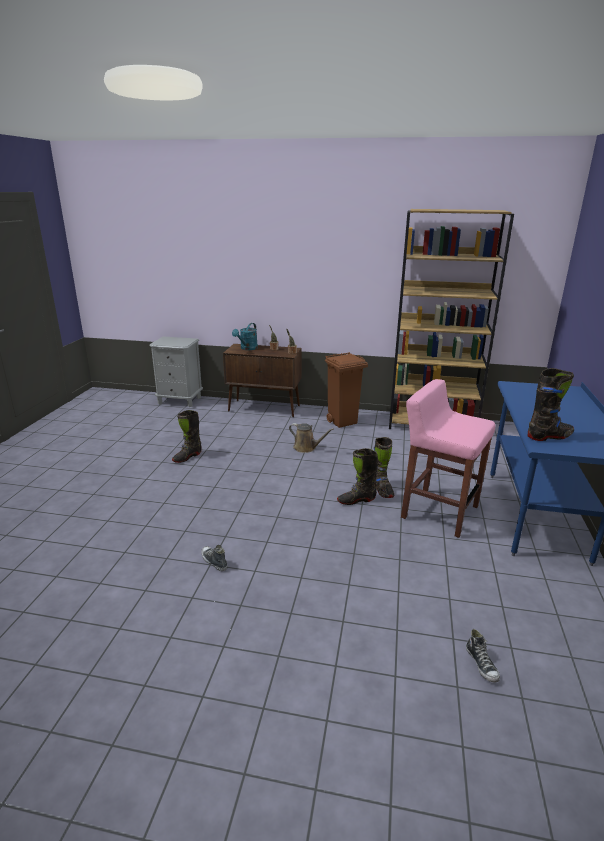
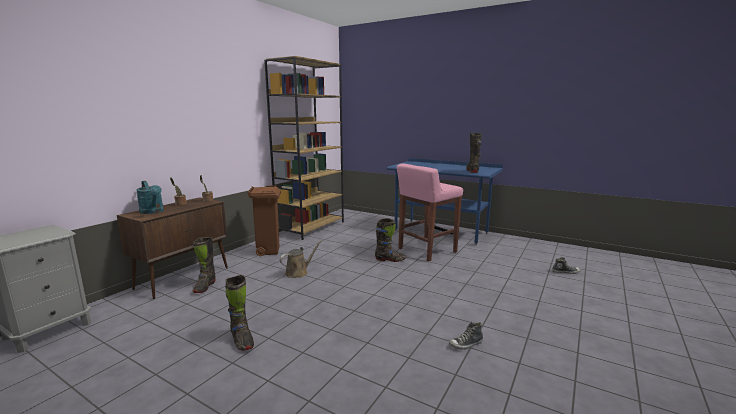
camera: 70 degrees left, 10 degrees down
(356, 500) = (398, 270): black boot -> black boot (205, 287)

